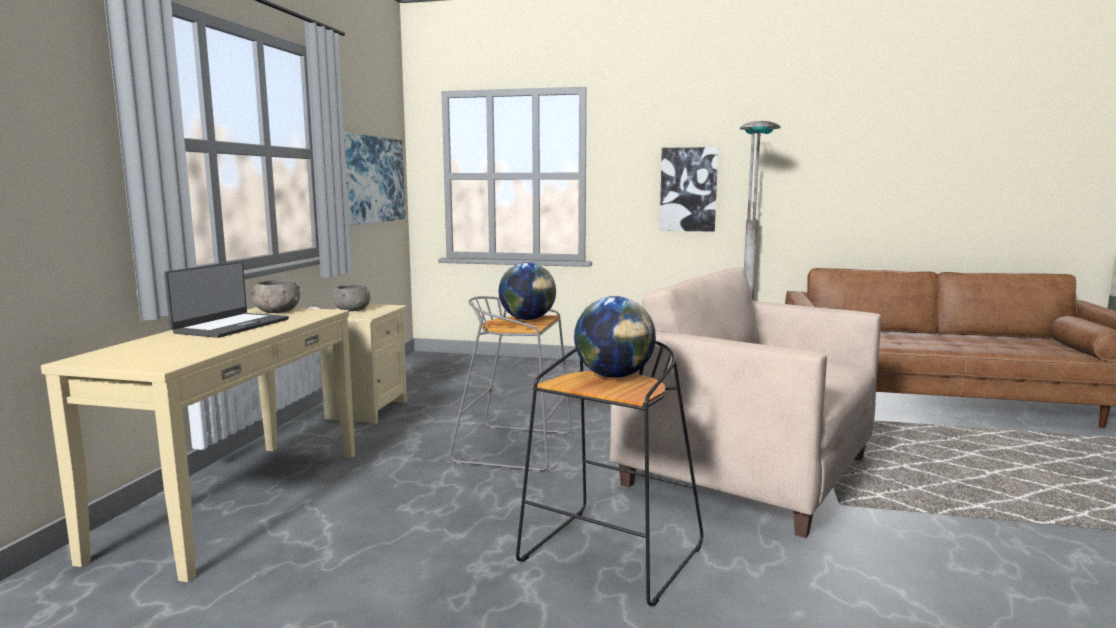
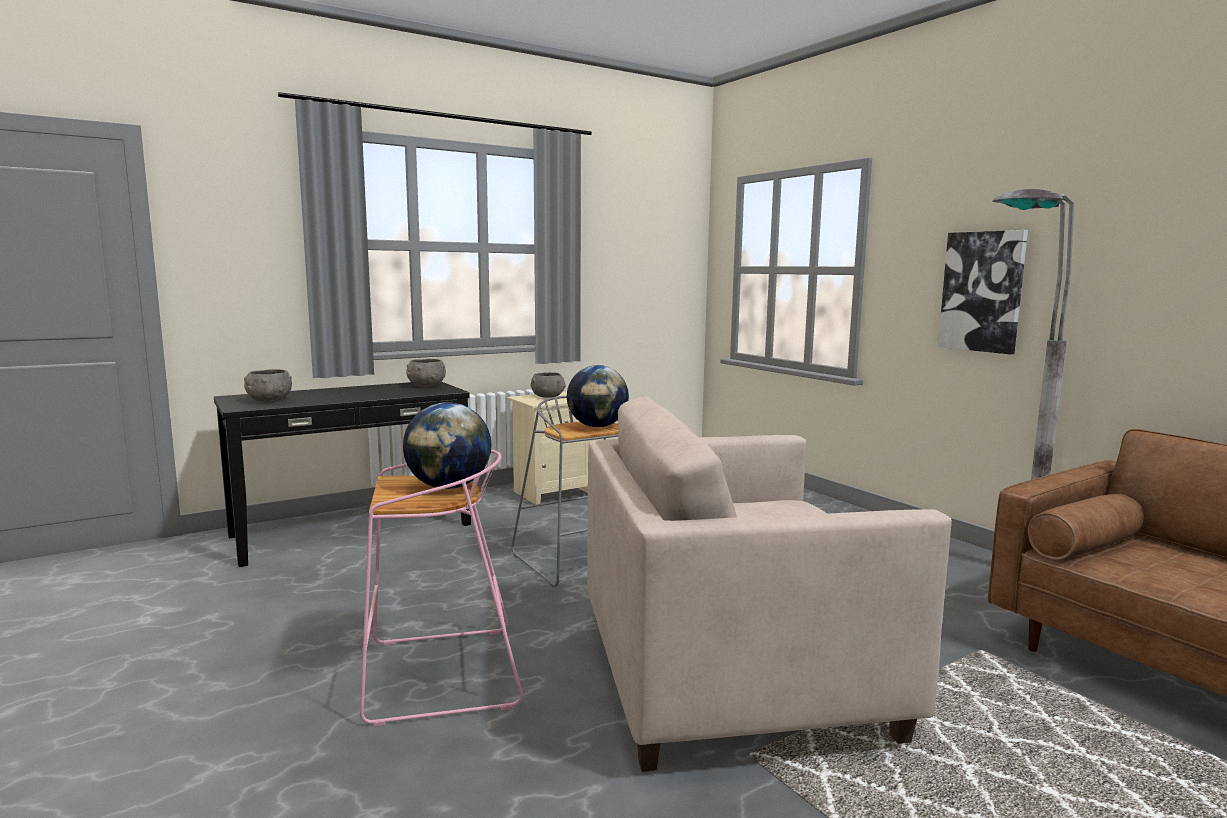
camera: 45 degrees right, 0 degrees up
(160, 353) = (269, 400): none -> grey bowl
(231, 326) = (364, 390): laptop -> none
(236, 501) = (352, 530): beige console table -> black console table
(371, 179) = (640, 273): picture -> none
(612, 557) = (438, 675): black stool -> pink stool
(747, 473) = (731, 673): beige armchair -> beige armchair turned 90 degrees counterclockwise

